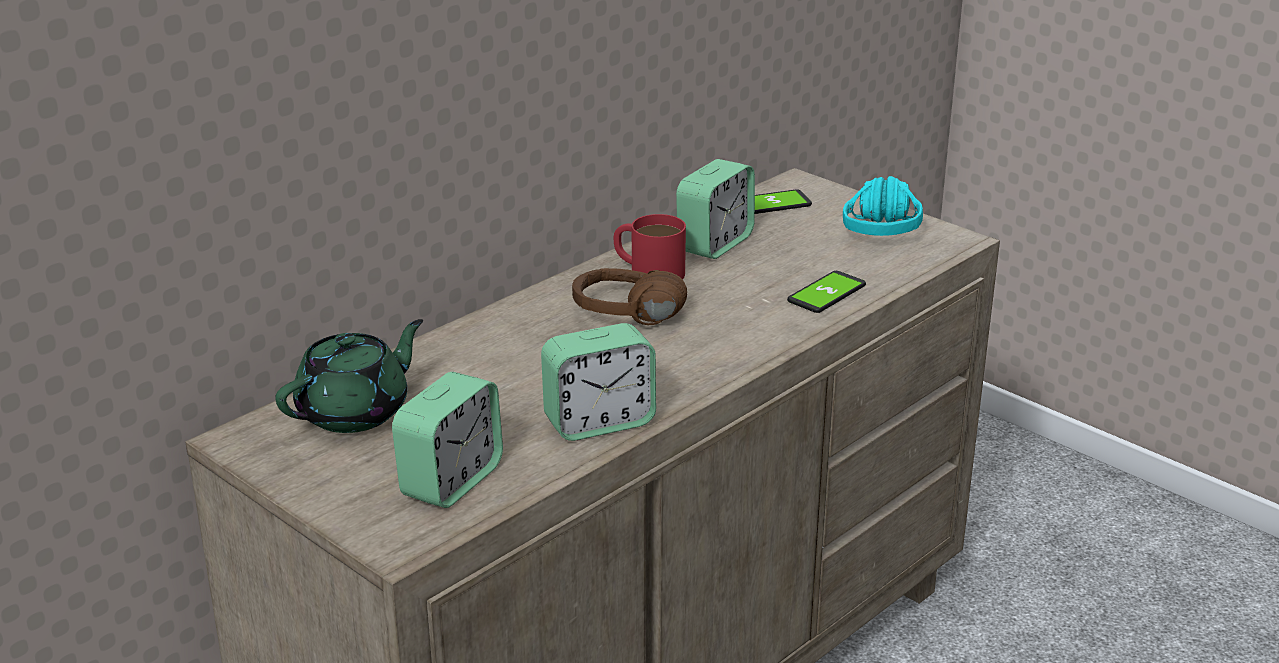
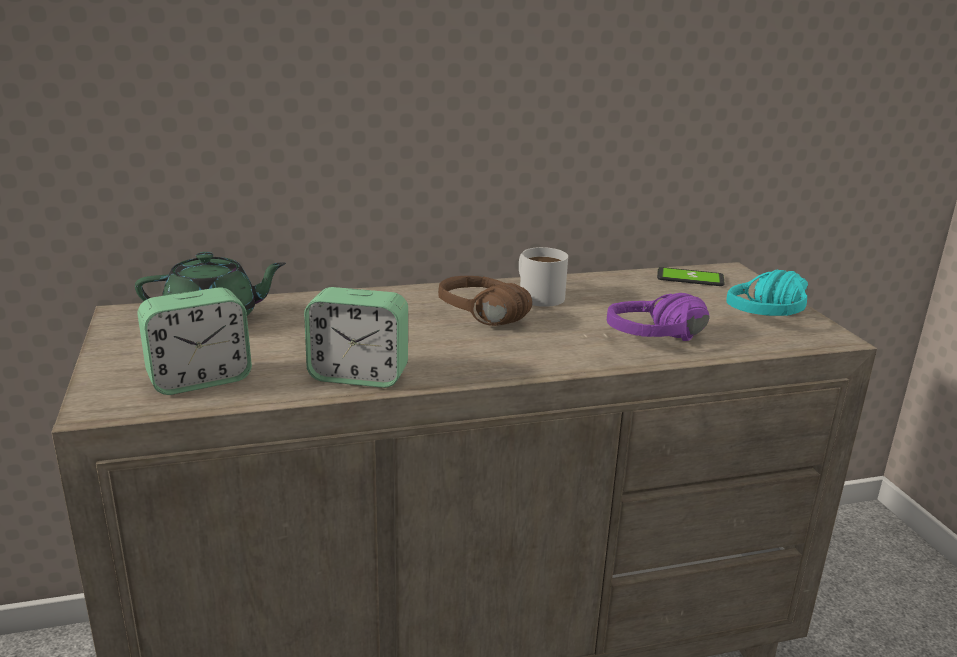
camera: 30 degrees right, 5 degrees down
(648, 271) = (536, 294): red mug -> white mug
(715, 244) = (611, 291): alarm clock -> none
(826, 293) = (663, 343): phone -> purple headphones

